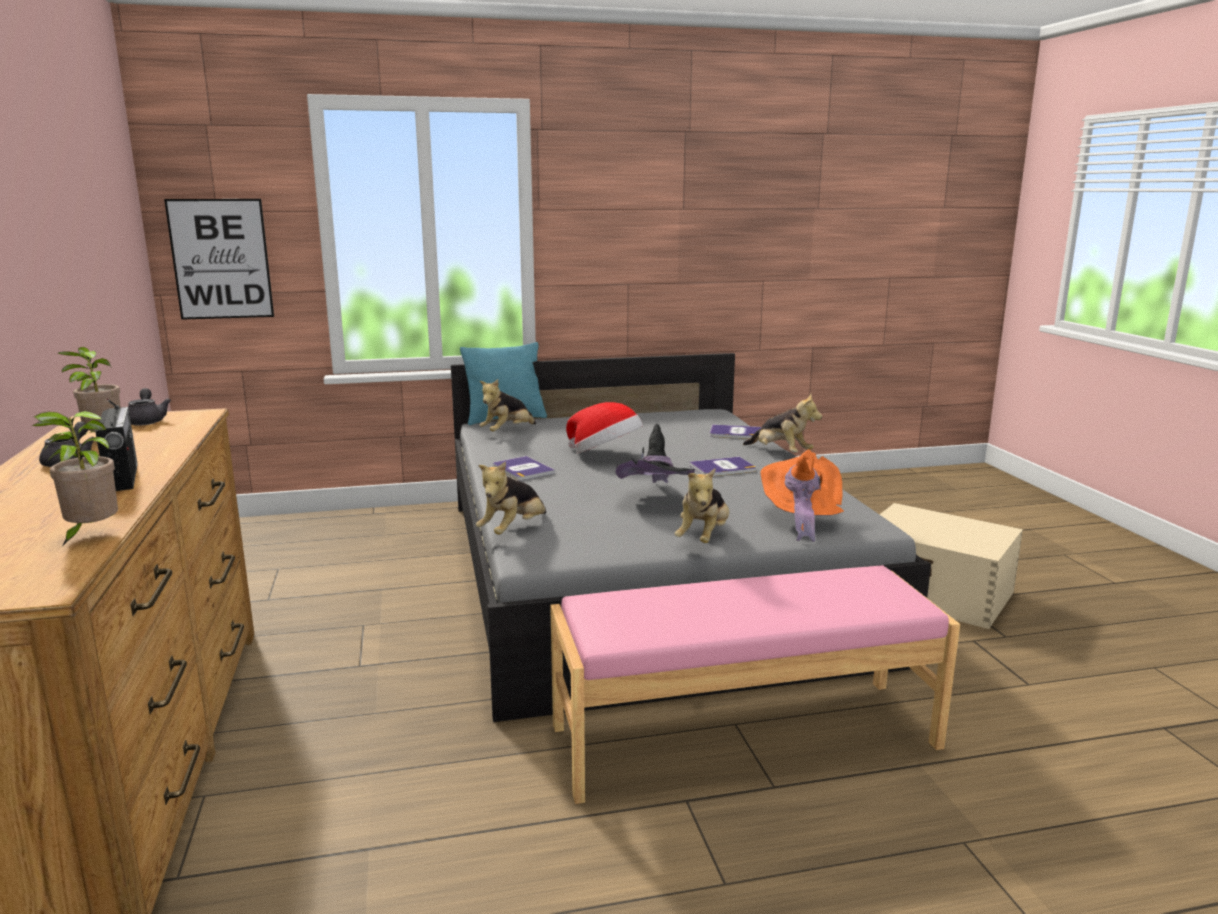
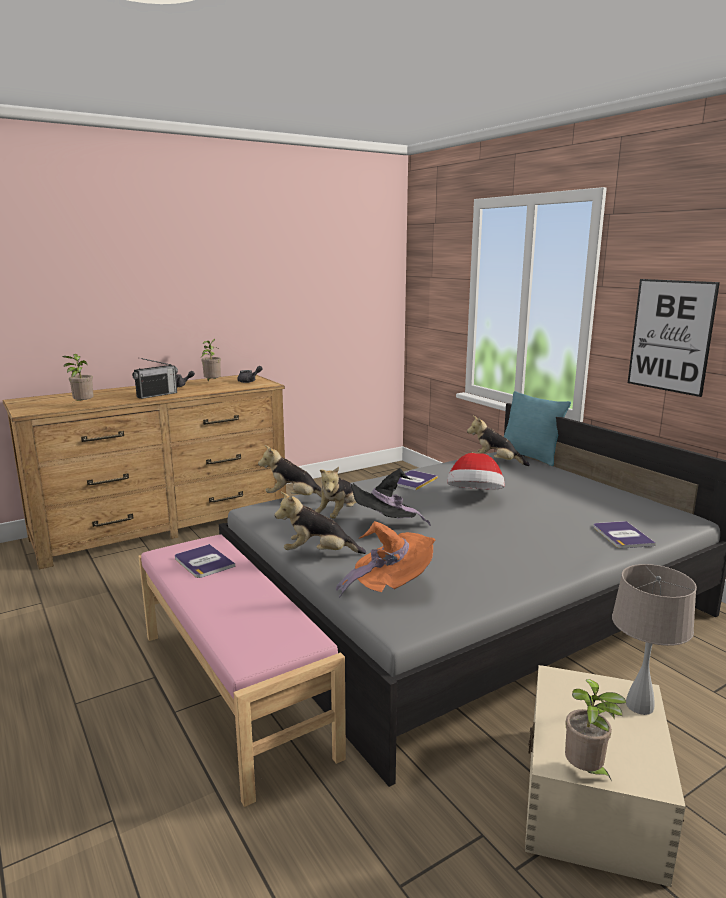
camera: 70 degrees right, 0 degrees up
(221, 259) = (428, 307): picture -> picture (670, 336)
(723, 468) = (499, 542): book -> book (203, 562)
(780, 453) = (583, 562): plush toy -> plush toy (339, 515)
(919, 513) = (640, 705): none -> beige table lamp
(994, 545) = (585, 772): none -> potted plant

